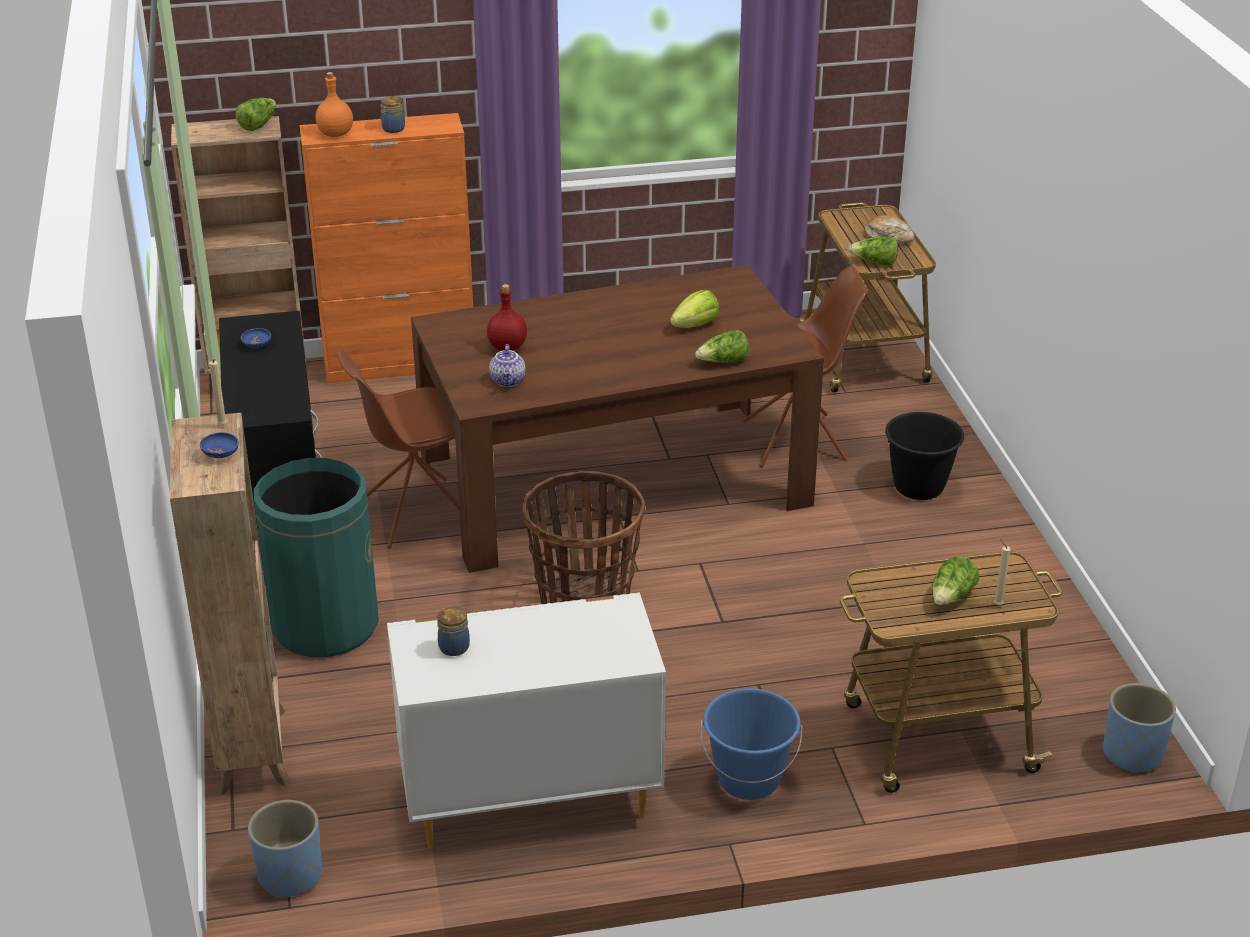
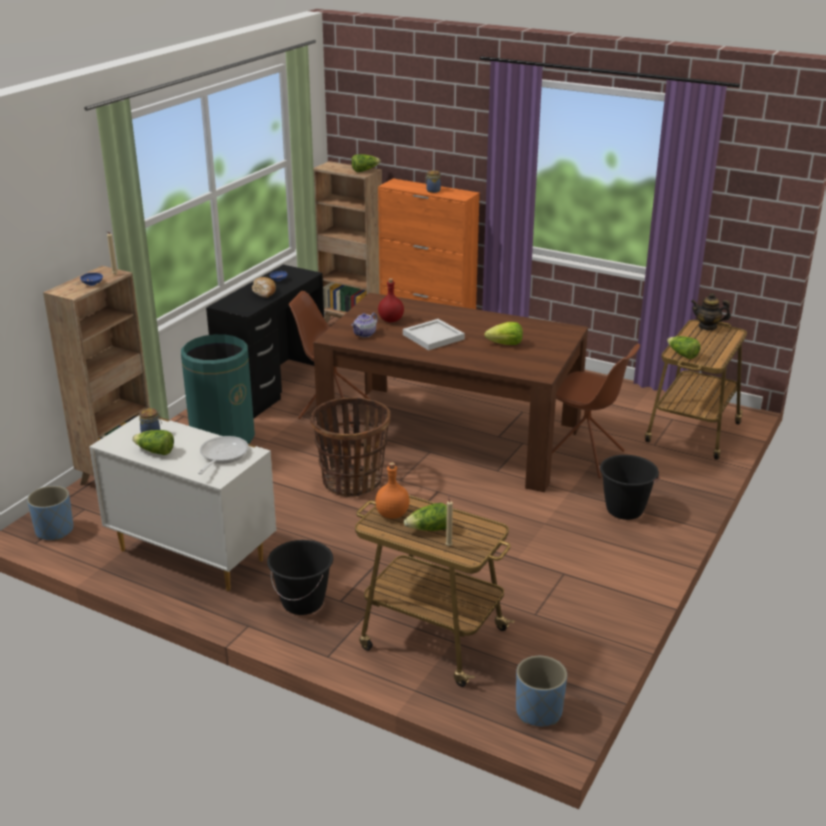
camera: 40 degrees right, 5 degrees down
(335, 134) = (401, 186): orange bottle -> orange bottle (392, 514)
(595, 629) = (222, 456): none -> frying pan
(596, 350) = (432, 337): none -> white tray
(723, 362) = (490, 365): lettuce -> lettuce (155, 451)
(748, 780) = (303, 602): blue bucket -> black bucket
(849, 215) = (708, 326): none -> teapot
(888, 237) = (714, 345): bread -> bread (264, 292)

